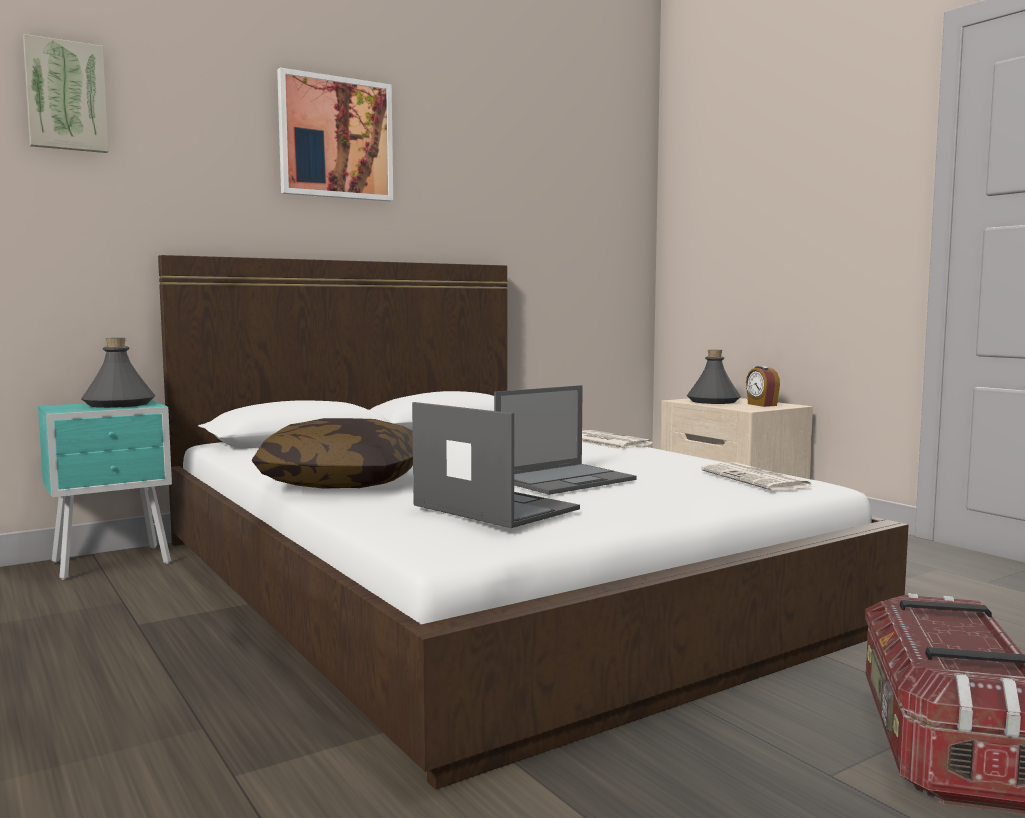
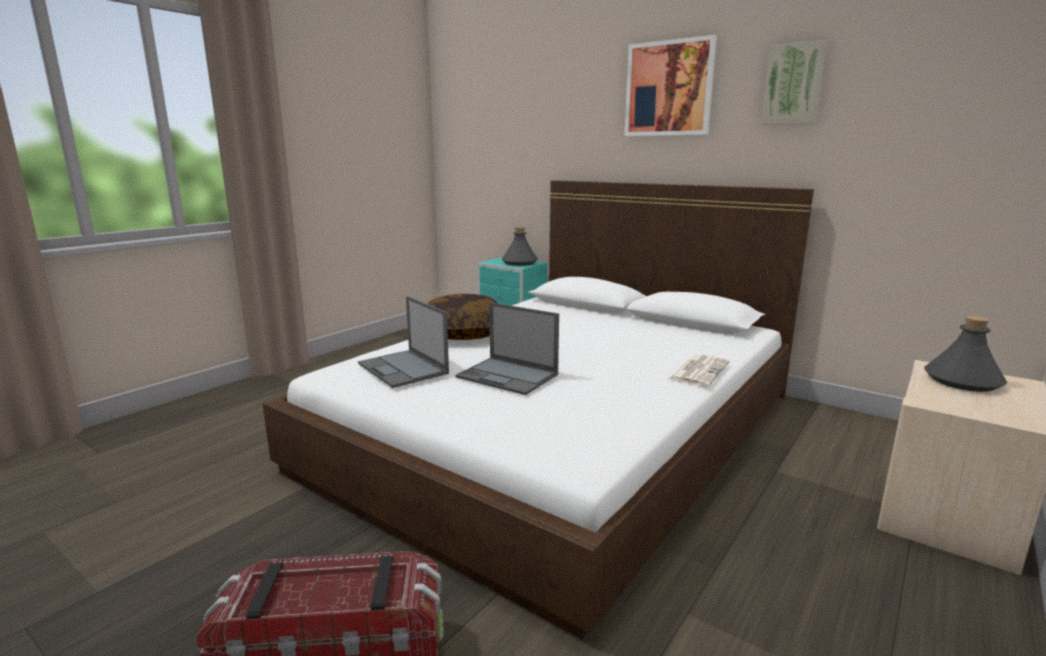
camera: 70 degrees right, 10 degrees up
(66, 96) = (522, 91): picture -> picture (793, 84)
(493, 507) = (403, 369): laptop -> laptop turned 120 degrees clockwise
(757, 479) = (576, 438): newspaper -> none
(761, 405) = (989, 406): alarm clock -> none

